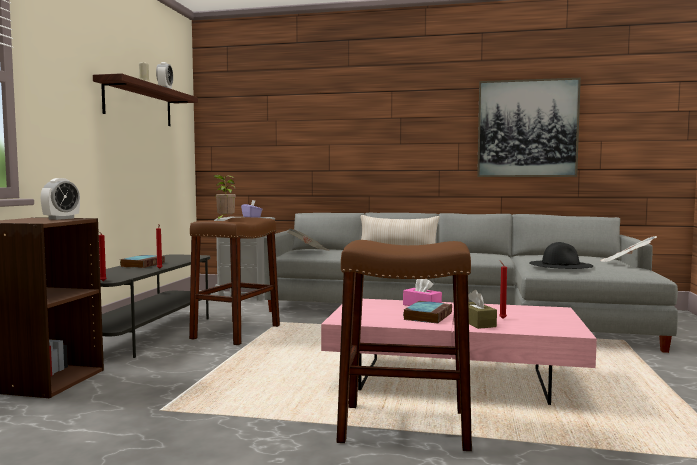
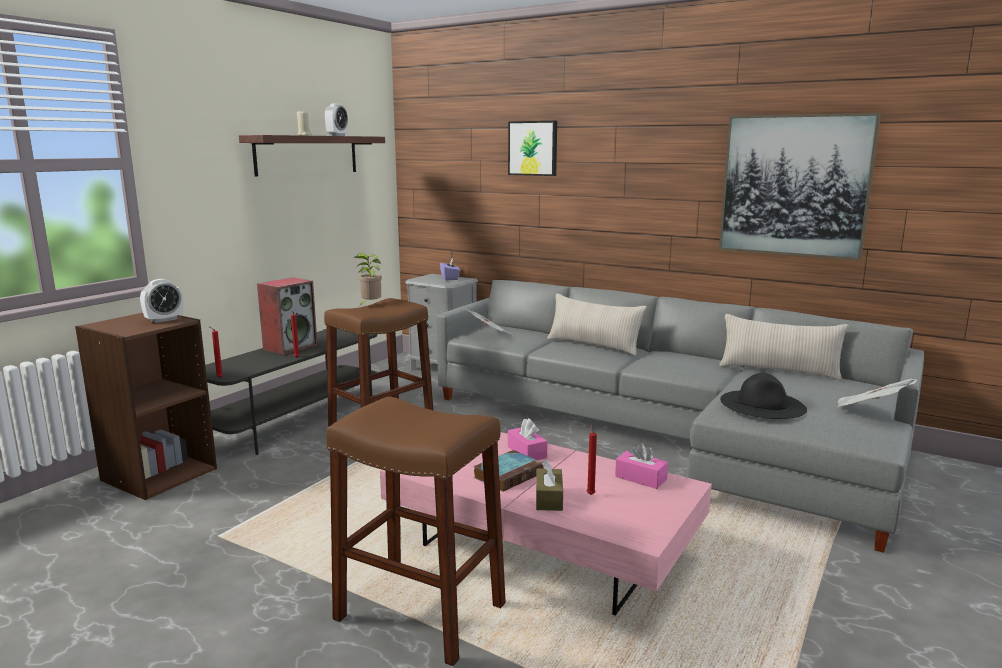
camera: 20 degrees right, 10 degrees up
(143, 264) = (290, 347): book -> speaker
(324, 109) = (533, 148): none -> picture
(522, 309) = (640, 478): none -> pink tissue box
(540, 254) = (779, 370): none -> beige pillow

